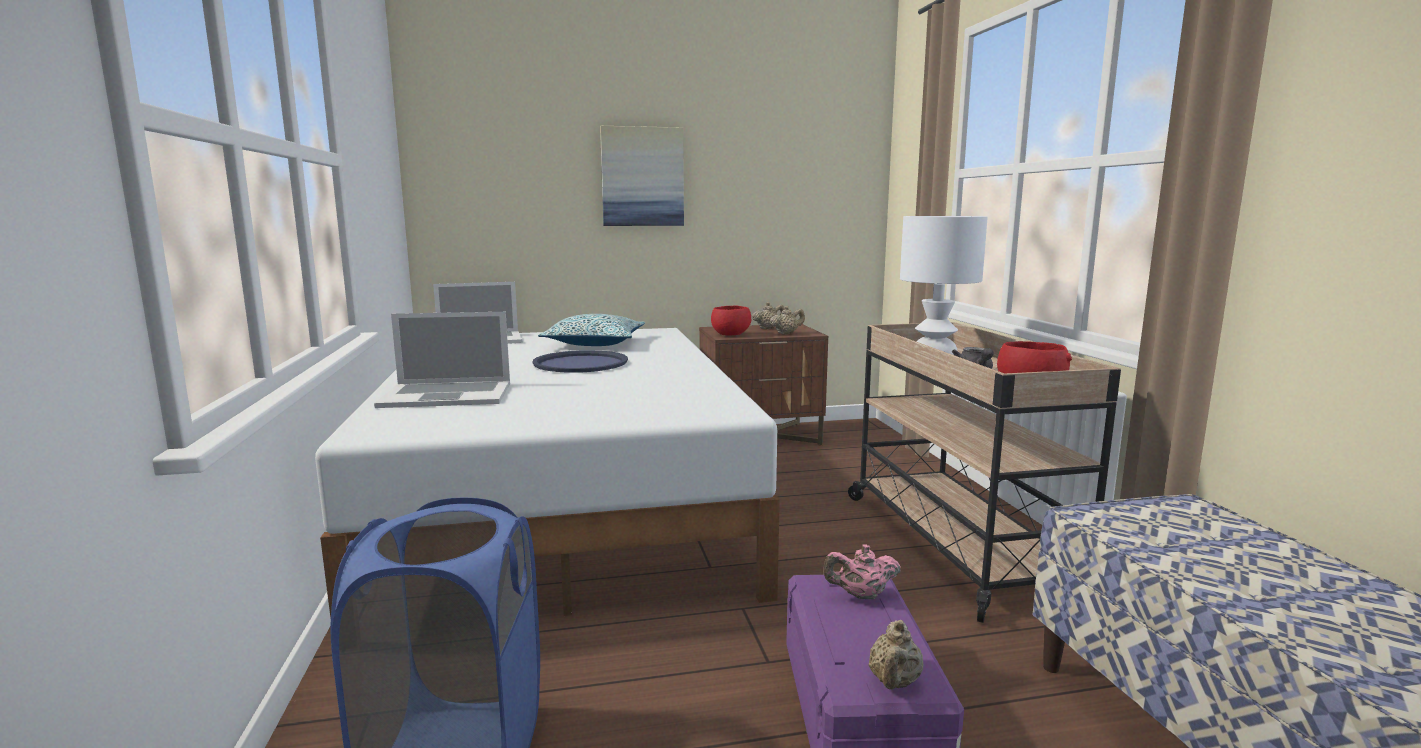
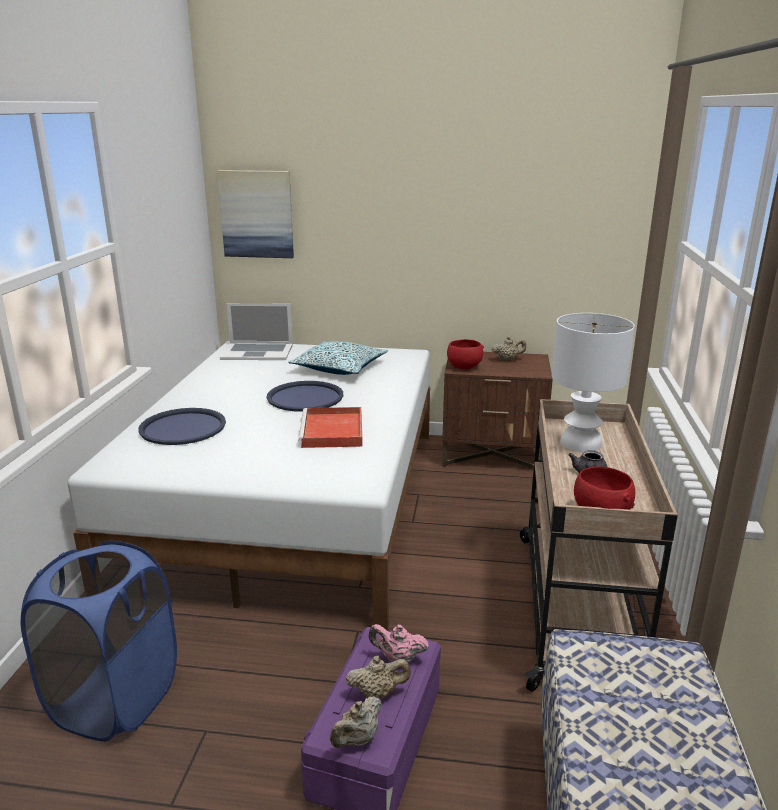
camera: 20 degrees right, 10 degrees up
(447, 395) = (183, 427): laptop -> blue tray
(642, 177) = (403, 215): picture -> picture (257, 214)
(647, 382) = (333, 431): none -> red tray
(786, 333) = (516, 371): beige teapot -> beige teapot (378, 693)

